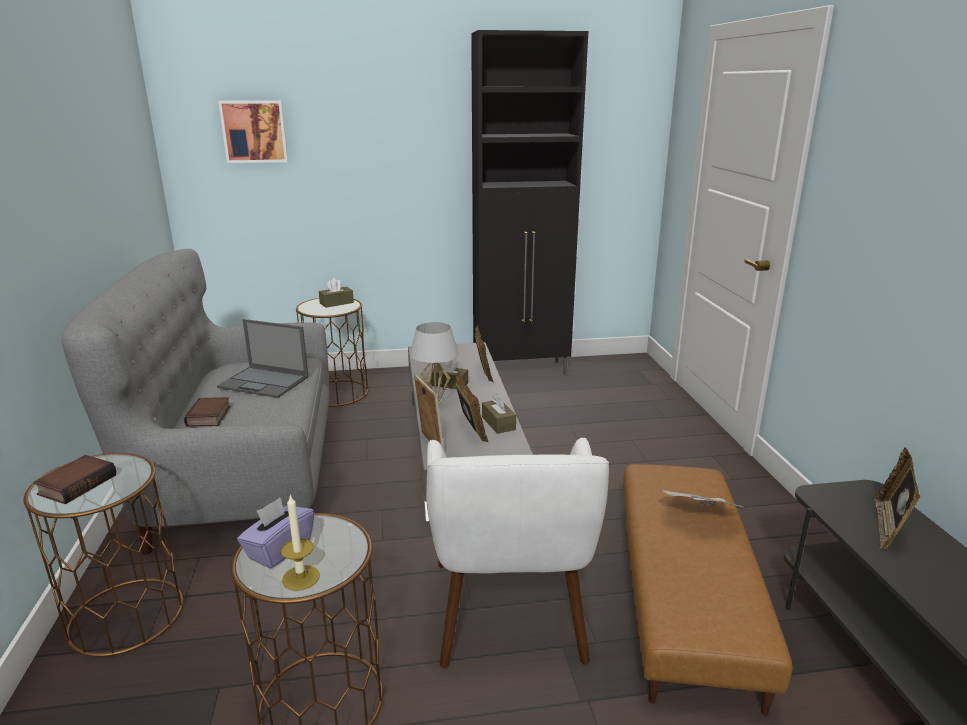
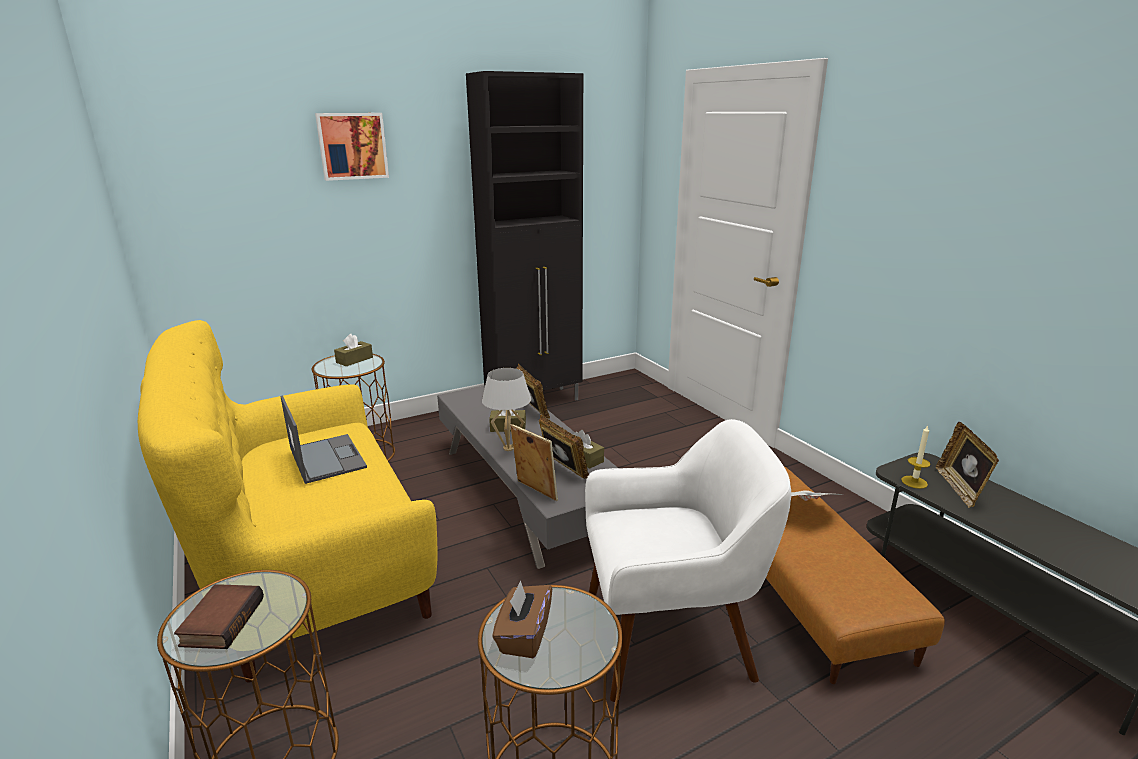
camera: 20 degrees left, 0 degrees up
(210, 416) = (291, 508): book -> none
(239, 477) = (309, 568): grey sofa -> yellow sofa
(254, 131) = (236, 180): picture -> picture (352, 146)
(265, 382) = (326, 458): laptop -> laptop turned 120 degrees counterclockwise
(279, 549) = (524, 635): purple tissue box -> brown tissue box
(301, 578) = (571, 659): candle -> candle (914, 482)
(509, 612) = (670, 637): white armchair -> white armchair turned 75 degrees counterclockwise

